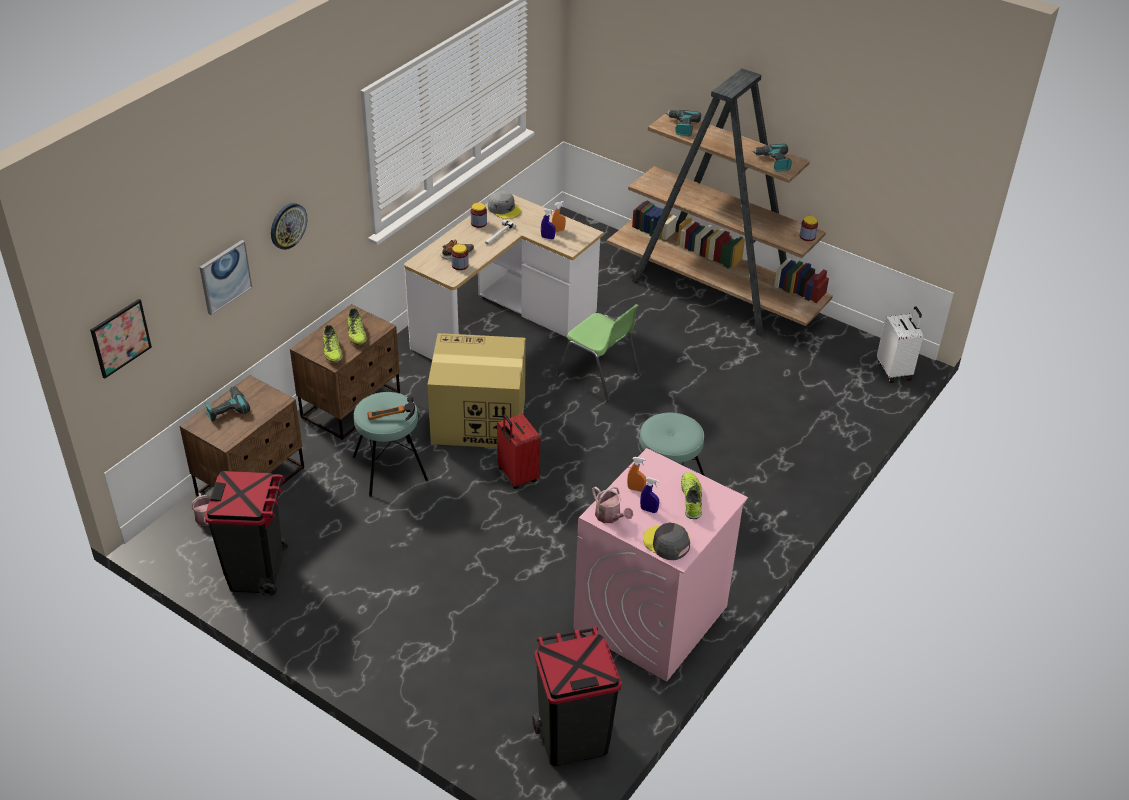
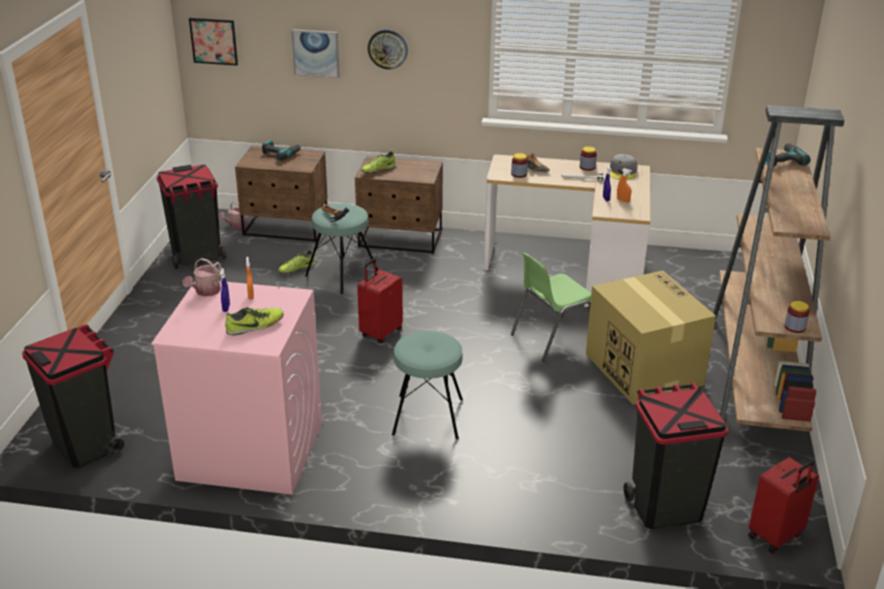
camera: 65 degrees right, 10 degrees down
(356, 334) = (407, 172): shoe -> shoe (296, 269)
(477, 420) = (433, 295): cardboard box -> cardboard box (642, 368)
(599, 375) = (552, 338): green chair -> green chair turned 45 degrees clockwise
(666, 543) = (185, 326): grey cap -> none
(773, 162) = (793, 216): power drill -> none
(843, 407) = (665, 507): none -> black trash can
(894, 371) = (776, 536): white suitcase -> red suitcase

